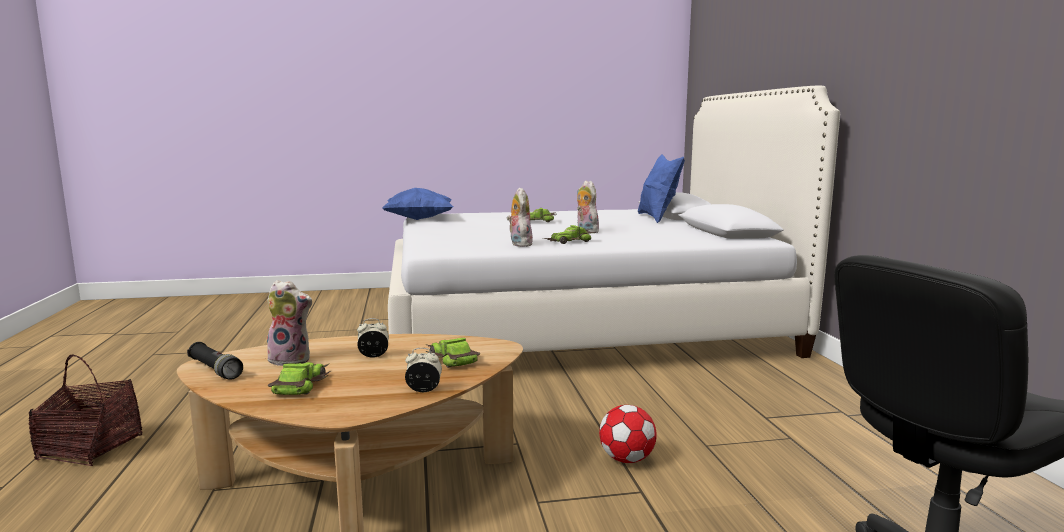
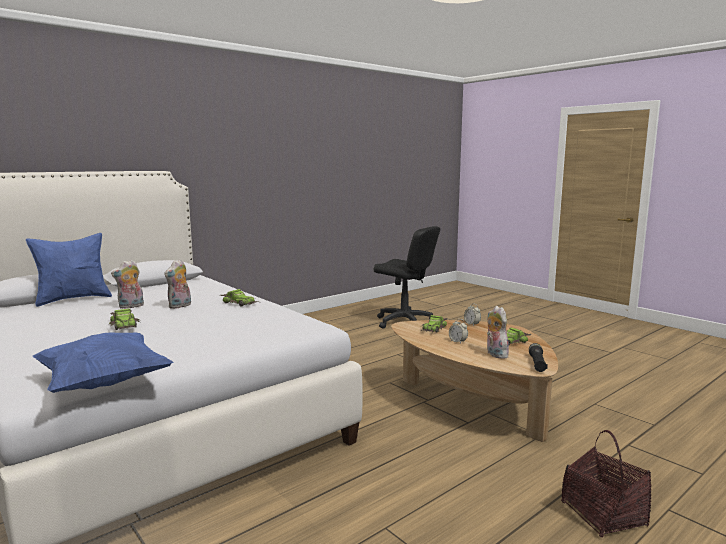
camera: 120 degrees left, 0 degrees up
(519, 244) = (265, 312): plush toy -> plush toy (131, 306)
(626, 459) = (375, 360): football -> none

